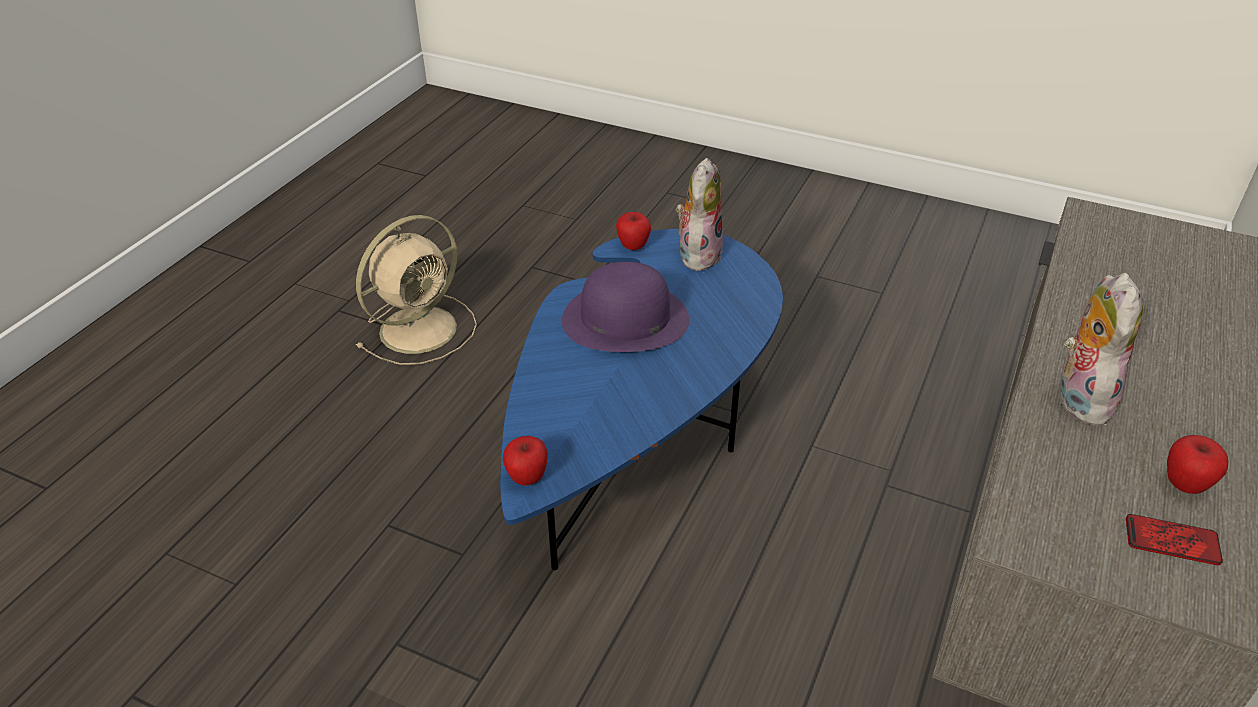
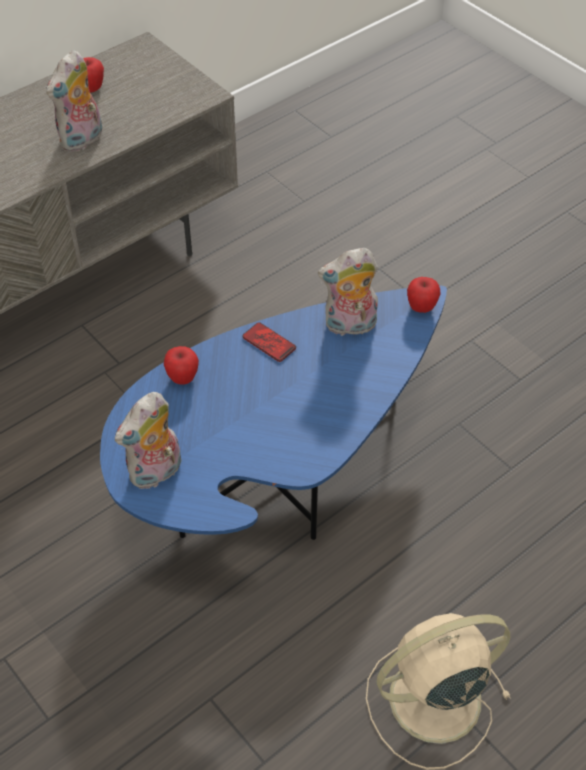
camera: 155 degrees left, 10 degrees up
(603, 427) = (349, 326): none -> plush toy
(625, 319) = (275, 419): purple hat -> none
(633, 247) = (211, 508): apple -> apple (183, 378)
(1172, 541) = (132, 73): phone -> phone (269, 343)

